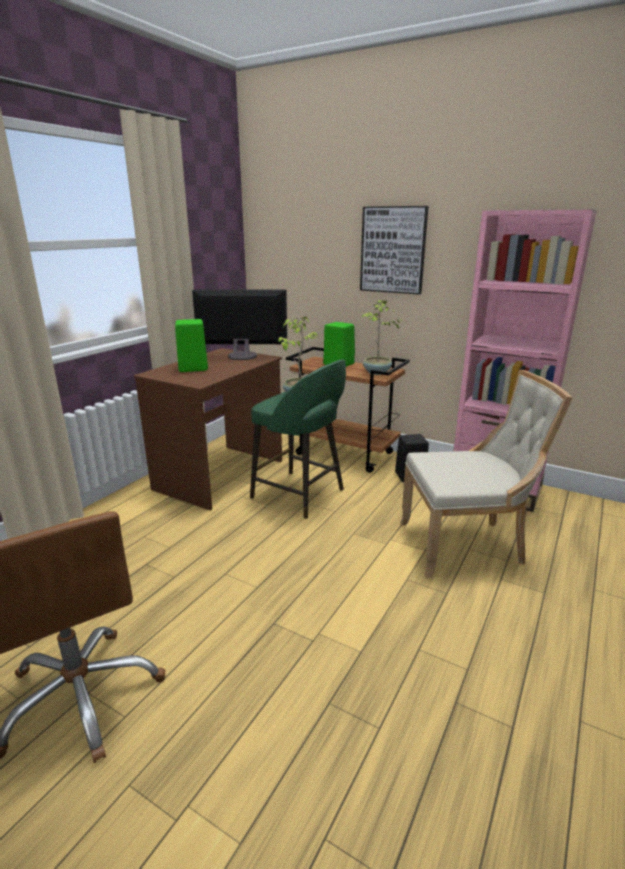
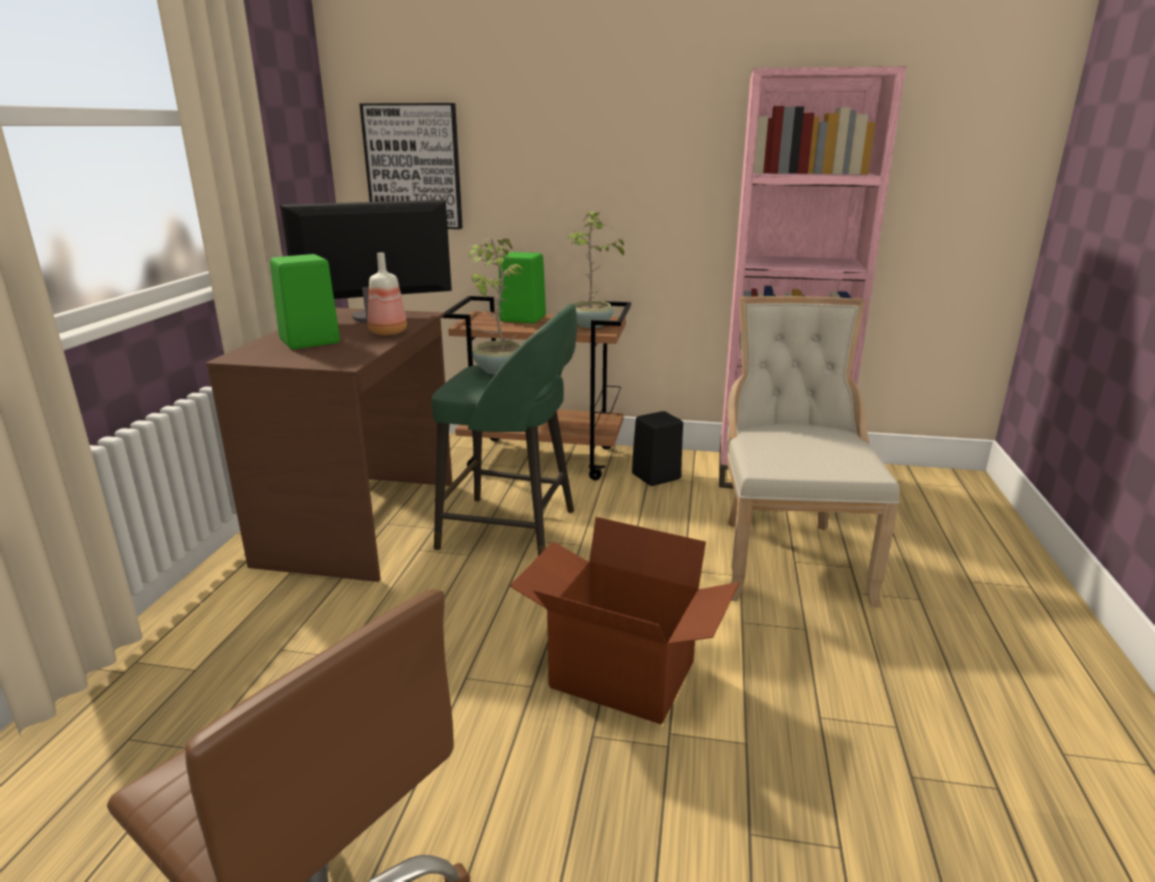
camera: 20 degrees left, 0 degrees up
(237, 367) = (387, 332): none -> bottle
(310, 594) = (621, 676): none -> cardboard box
(393, 250) = (594, 135): picture -> picture (413, 167)
(466, 545) = (788, 557): beige chair -> beige chair turned 60 degrees counterclockwise

